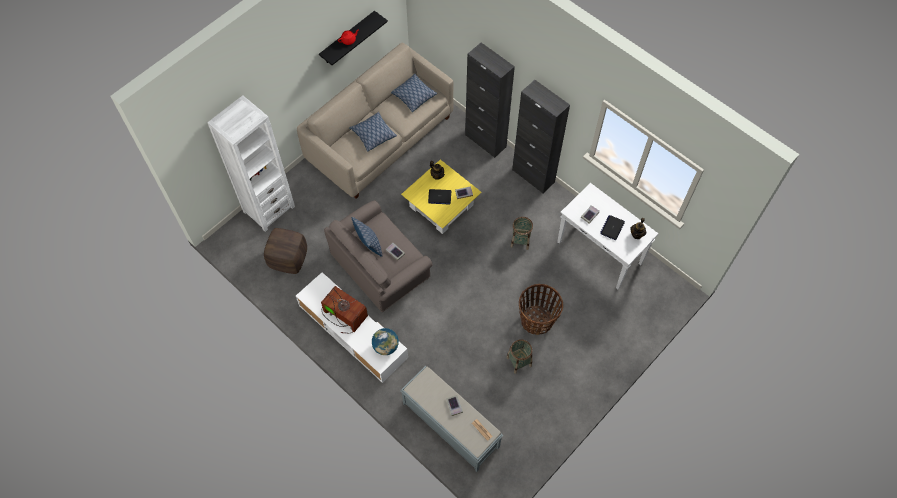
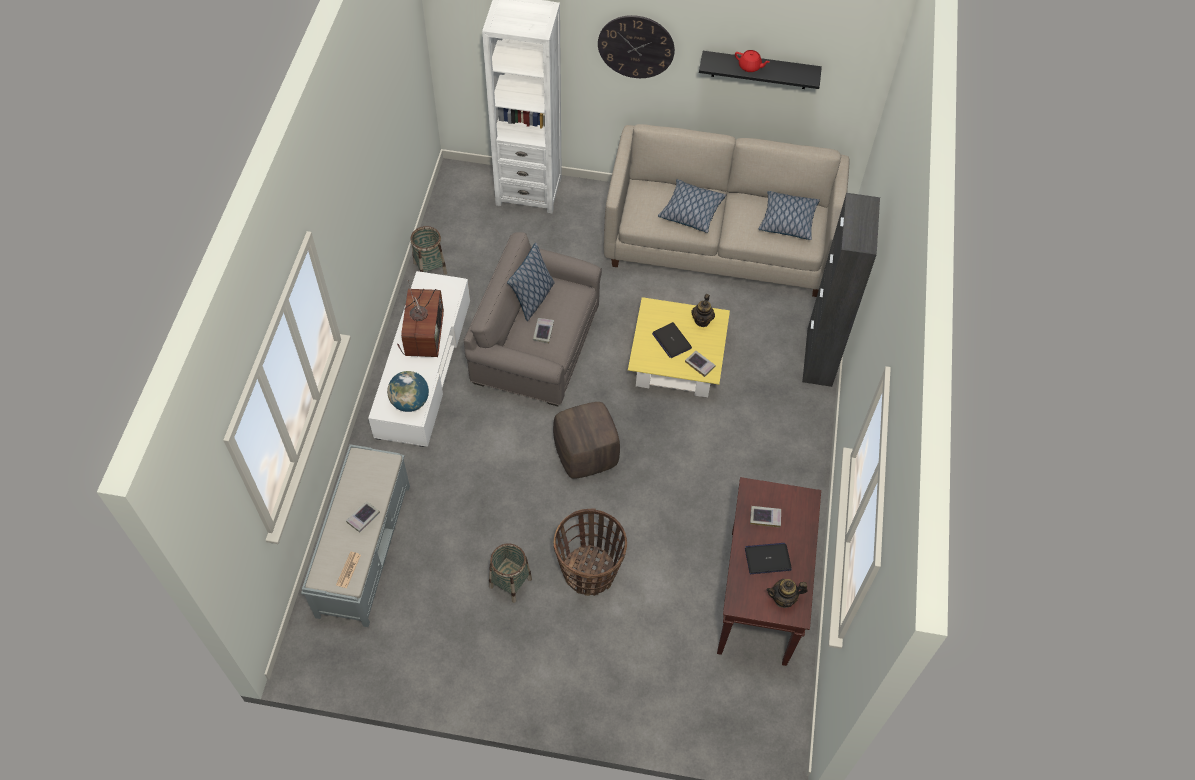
camera: 55 degrees right, 5 degrees down
(286, 82) = (636, 46): none -> wall clock
(288, 259) = (475, 248): brown ottoman -> brown ottoman (585, 455)
(520, 240) = (698, 484): basket -> basket (430, 268)
(533, 176) = (813, 444): black cabinet -> none
(600, 253) = (759, 598): white console table -> brown console table

